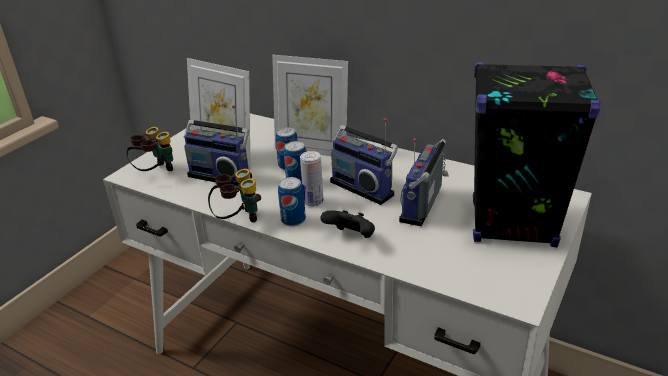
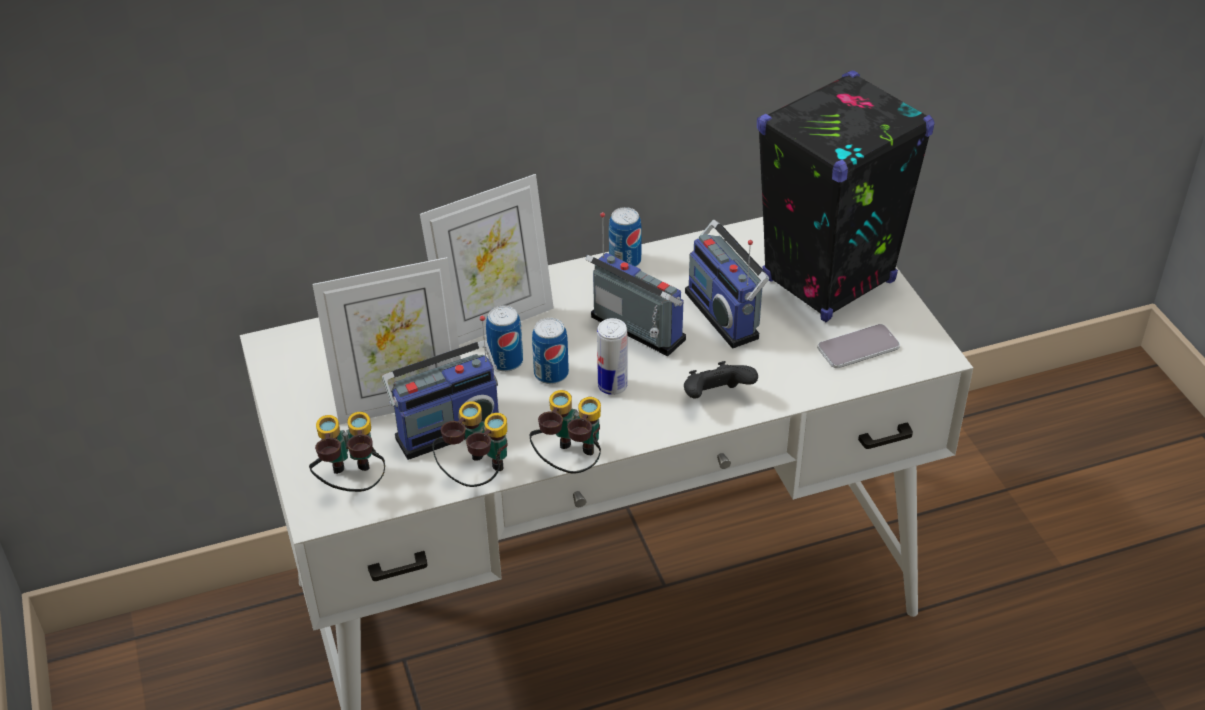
camera: 50 degrees left, 10 degrees up
(197, 198) = (476, 476): none -> binoculars
(293, 220) = (629, 421): can -> can (625, 261)
(364, 187) = (634, 332): radio -> radio turned 135 degrees counterclockwise
(474, 265) = (858, 347): none -> phone

